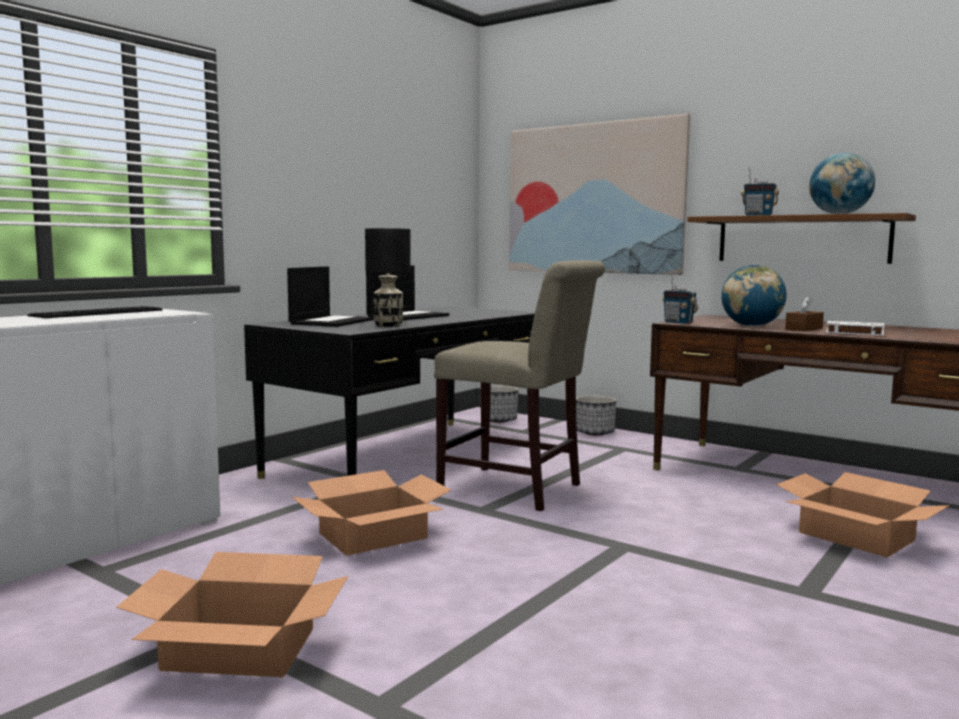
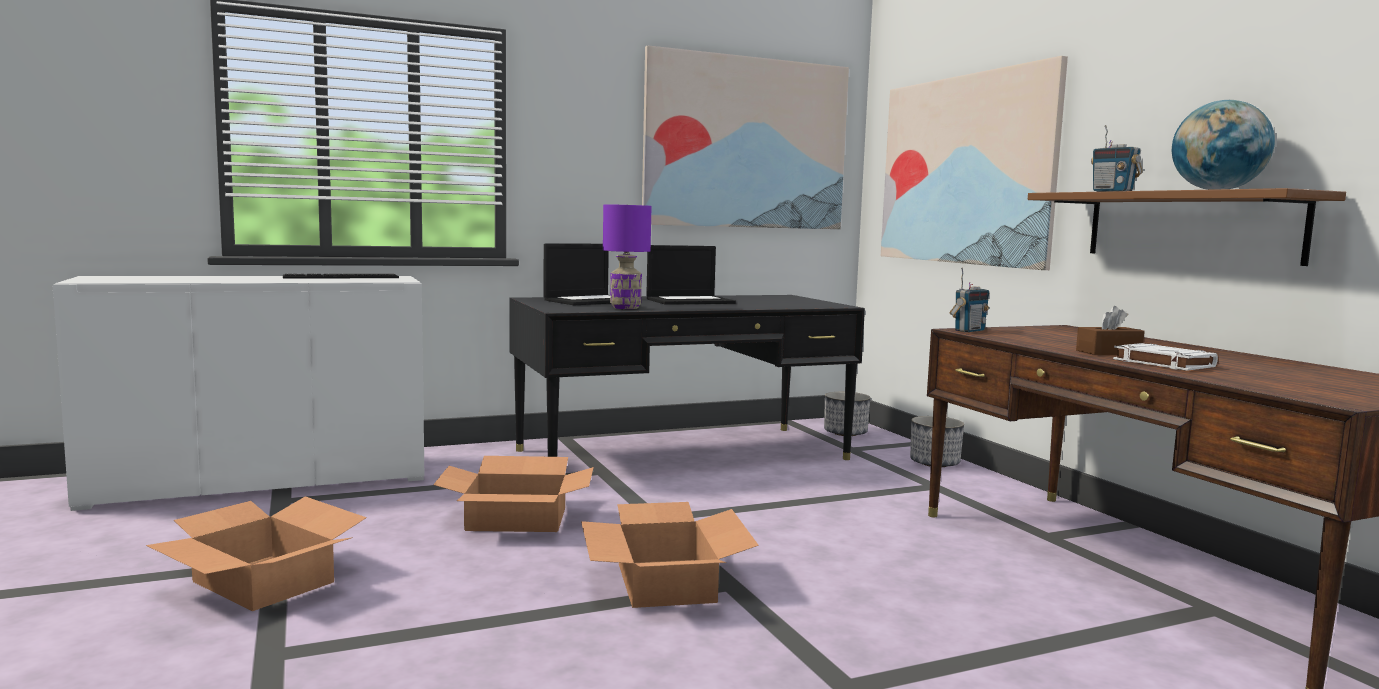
camera: 30 degrees right, 0 degrees up
(389, 325) = (625, 308): black table lamp -> purple table lamp
(404, 172) = (746, 143): none -> picture
(517, 490) = (728, 506): beige chair -> none
(678, 322) = (969, 330): radio -> radio turned 120 degrees counterclockwise
(751, 326) = (1048, 342): globe -> none
(856, 536) = (1051, 647): cardboard box -> cardboard box (665, 583)

